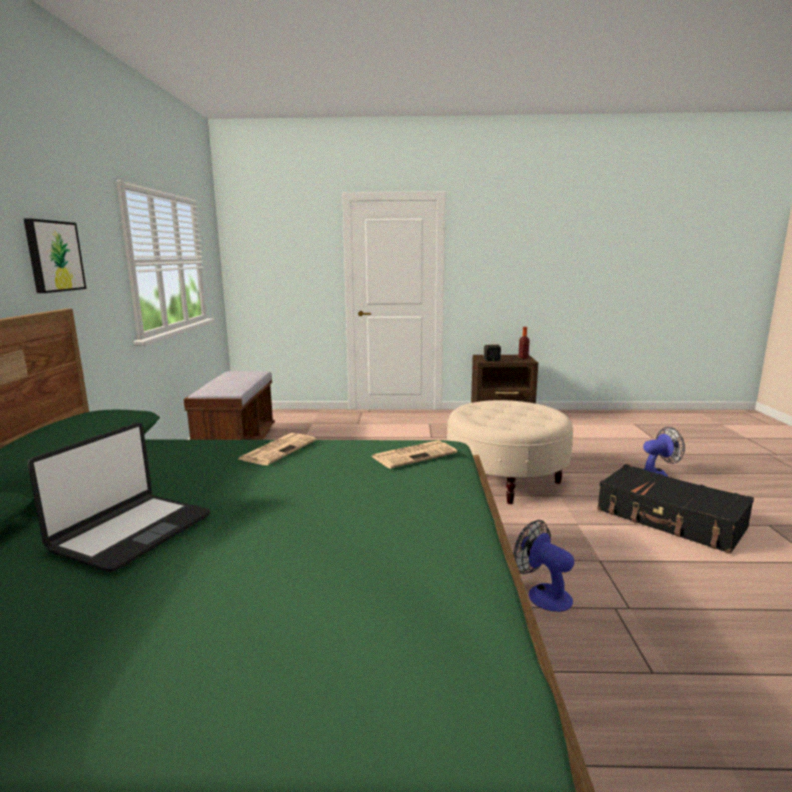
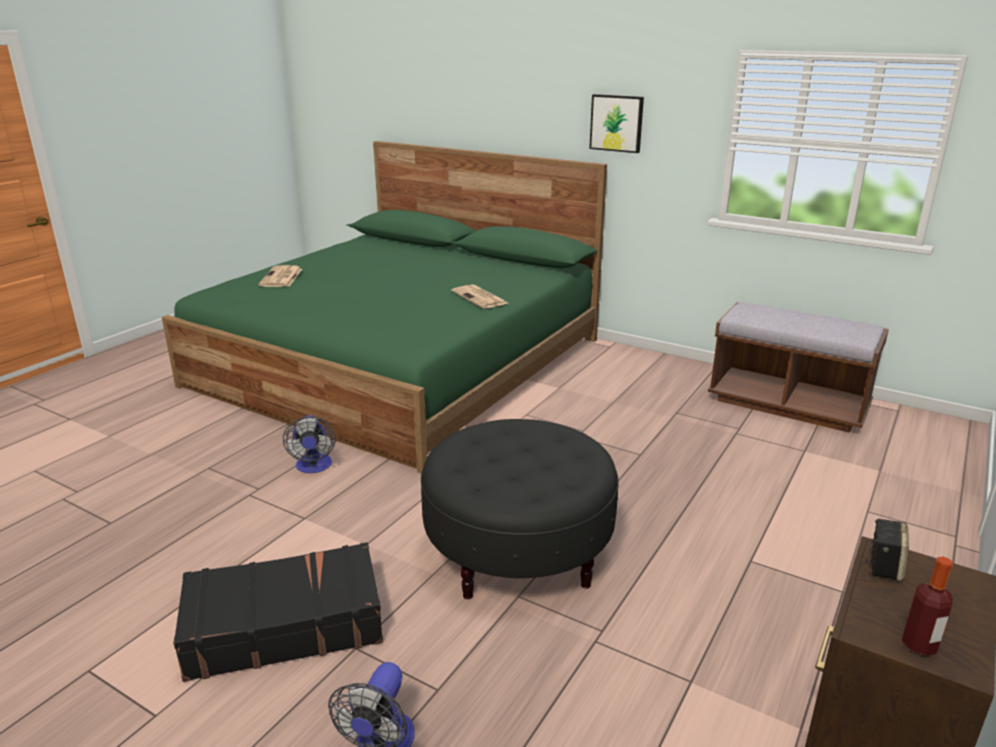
camera: 120 degrees right, 10 degrees up
(131, 532) = (405, 263): laptop -> none
(414, 455) = (405, 330): newspaper -> newspaper (281, 277)
(506, 480) = (518, 553): beige ottoman -> black ottoman
(542, 594) = (313, 467): fan -> fan turned 90 degrees clockwise

